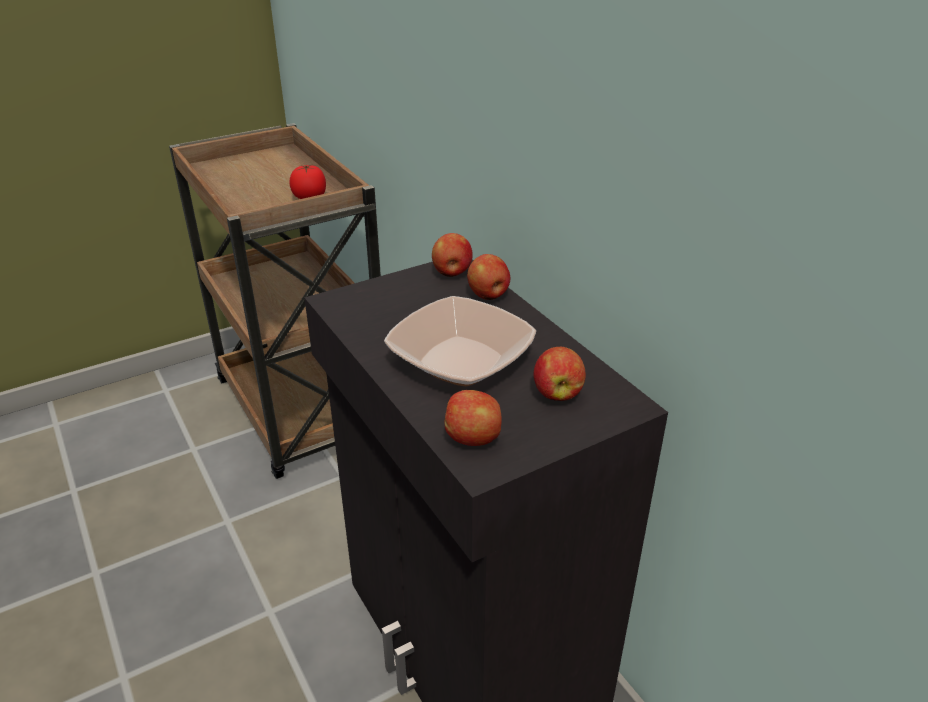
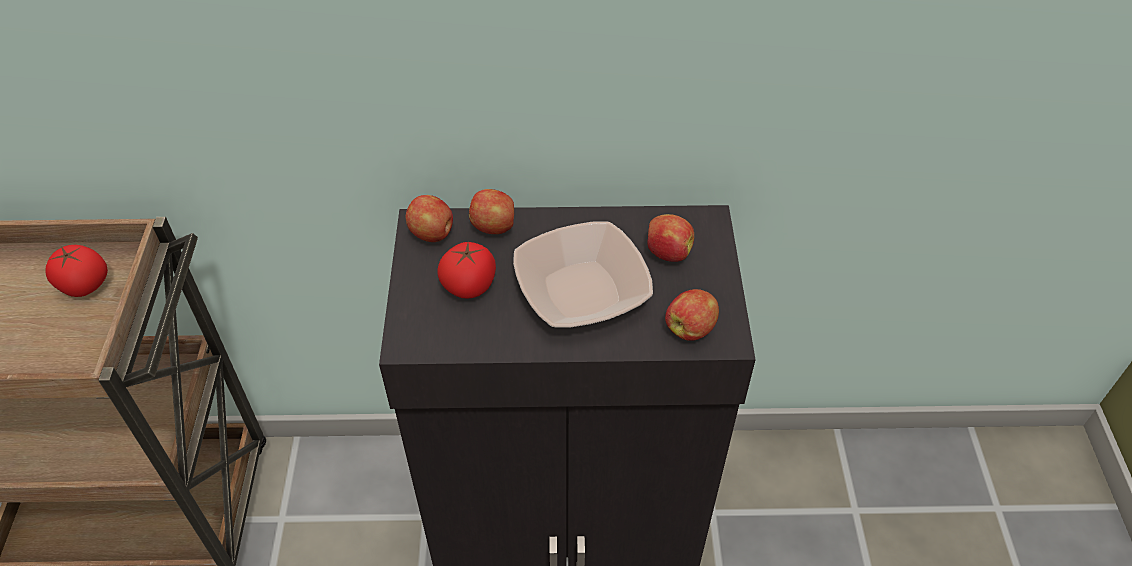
camera: 60 degrees left, 15 degrees up
(414, 306) = (469, 285): none -> tomato

